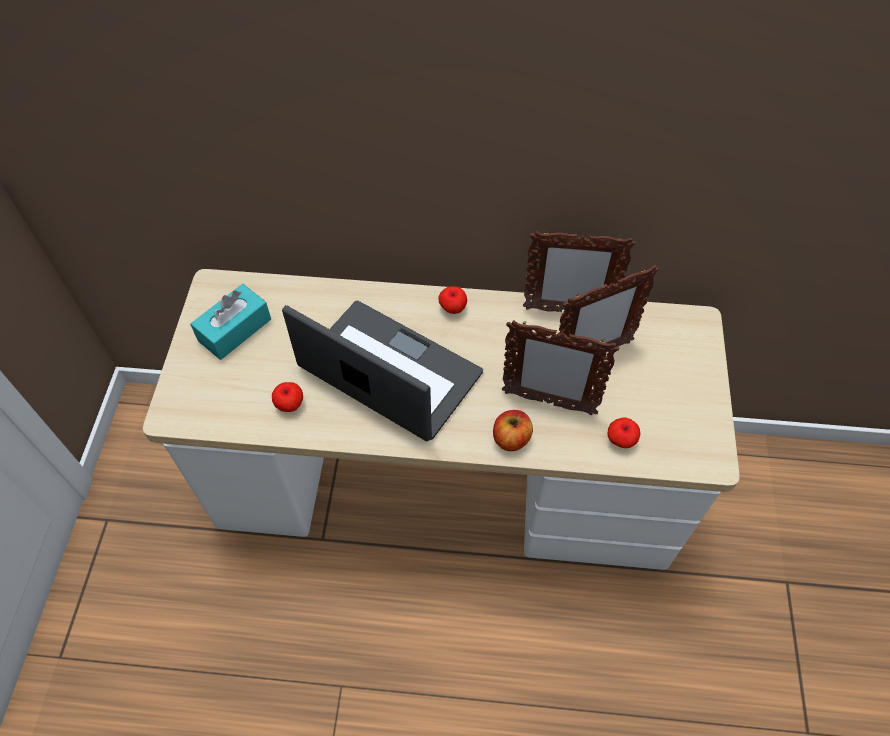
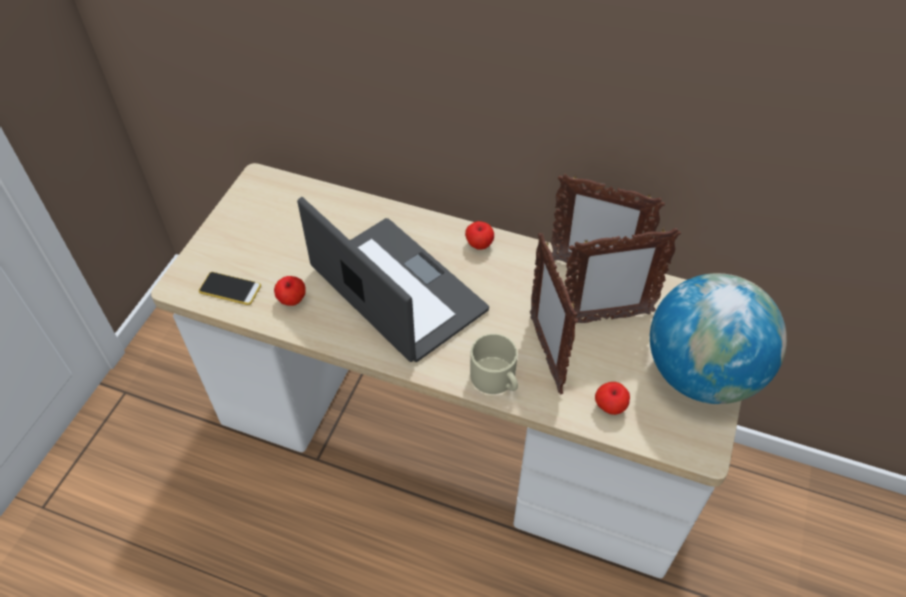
camera: 15 degrees right, 5 degrees down
(223, 407) = (230, 289): none -> phone
(235, 330) = (265, 222): turquoise tissue box -> none
(511, 438) = (496, 379): apple -> beige mug
(548, 402) = (545, 353): picture frame -> picture frame turned 45 degrees clockwise
(690, 390) = (701, 373): none -> globe

